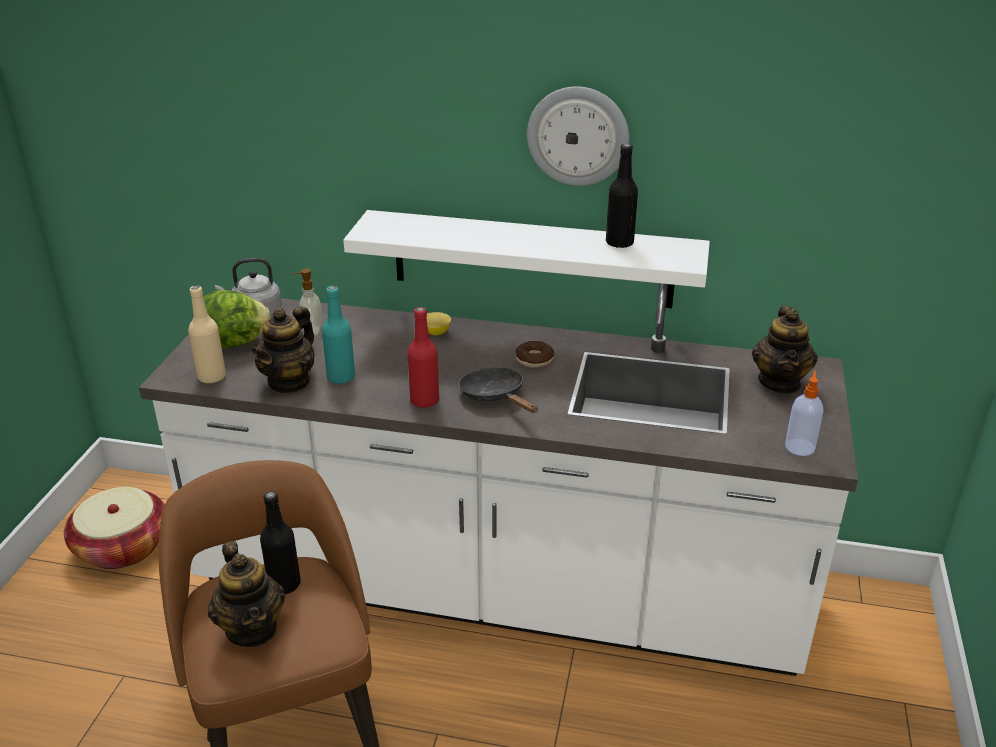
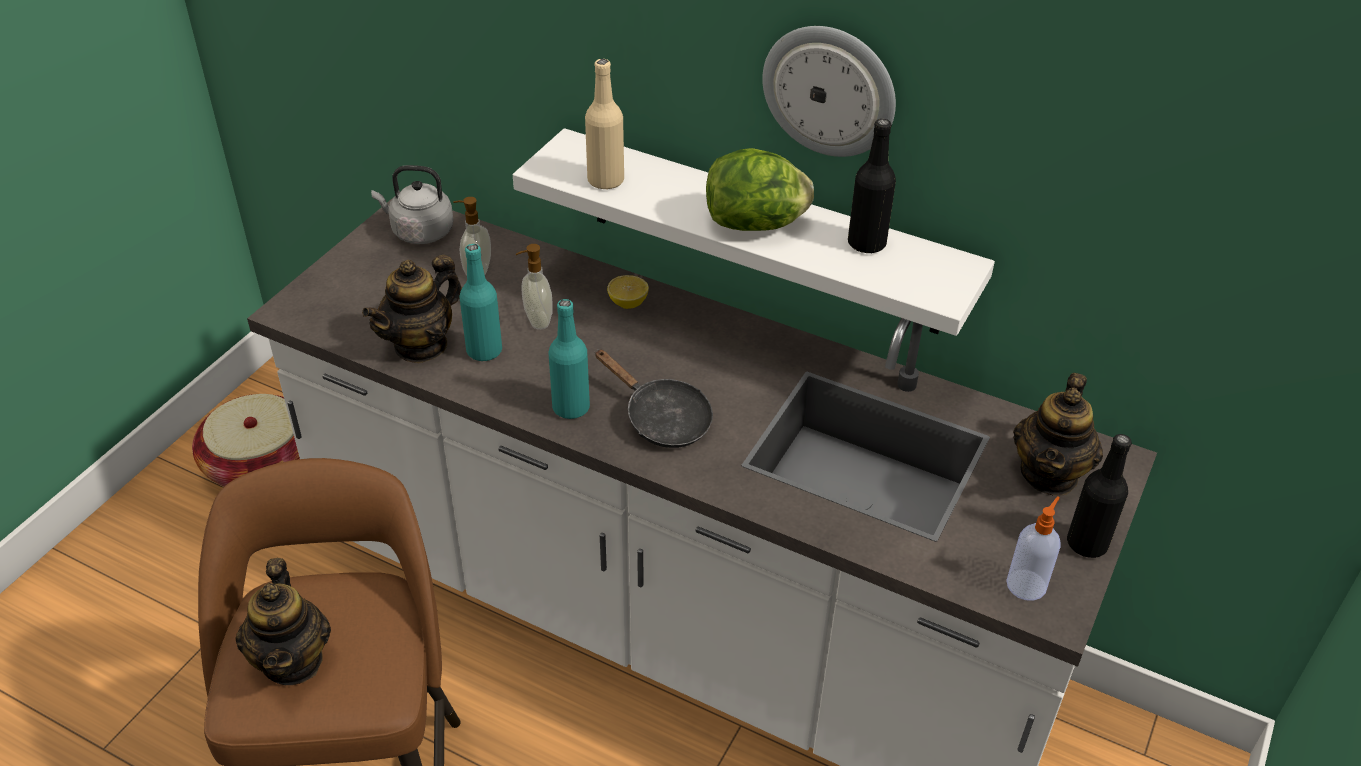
camera: 15 degrees right, 10 degrees up
(212, 377) = (334, 320): beige bottle -> beige bottle (605, 180)
(234, 343) = (378, 273): lettuce -> lettuce (755, 224)
(284, 584) = (349, 609): black bottle -> black bottle (1087, 544)
(372, 353) = (537, 320): none -> soap dispenser
(424, 401) = (571, 408): red bottle -> turquoise bottle
(495, 396) = (661, 418): black frying pan -> black frying pan turned 150 degrees clockwise
(534, 360) = (735, 371): donut -> none

